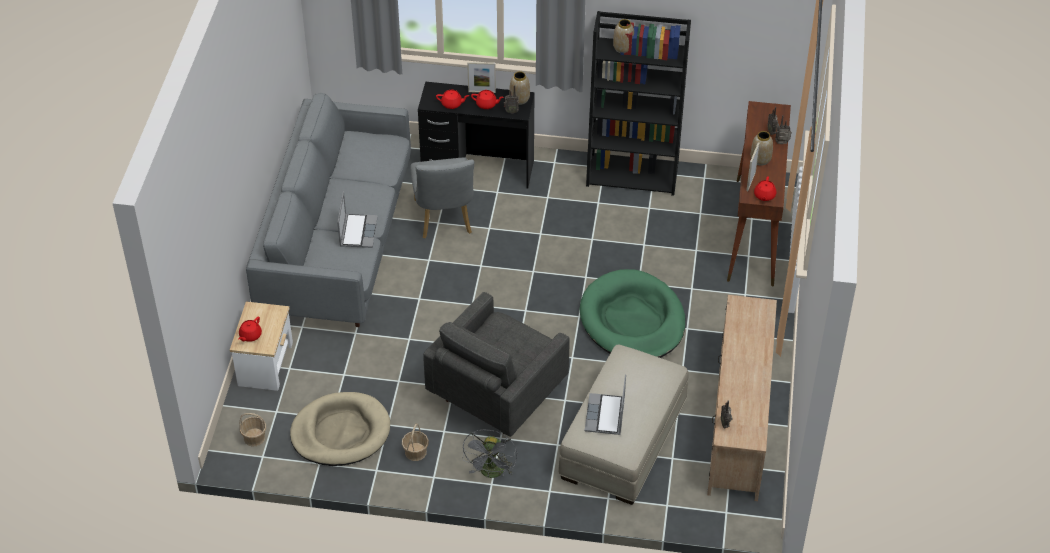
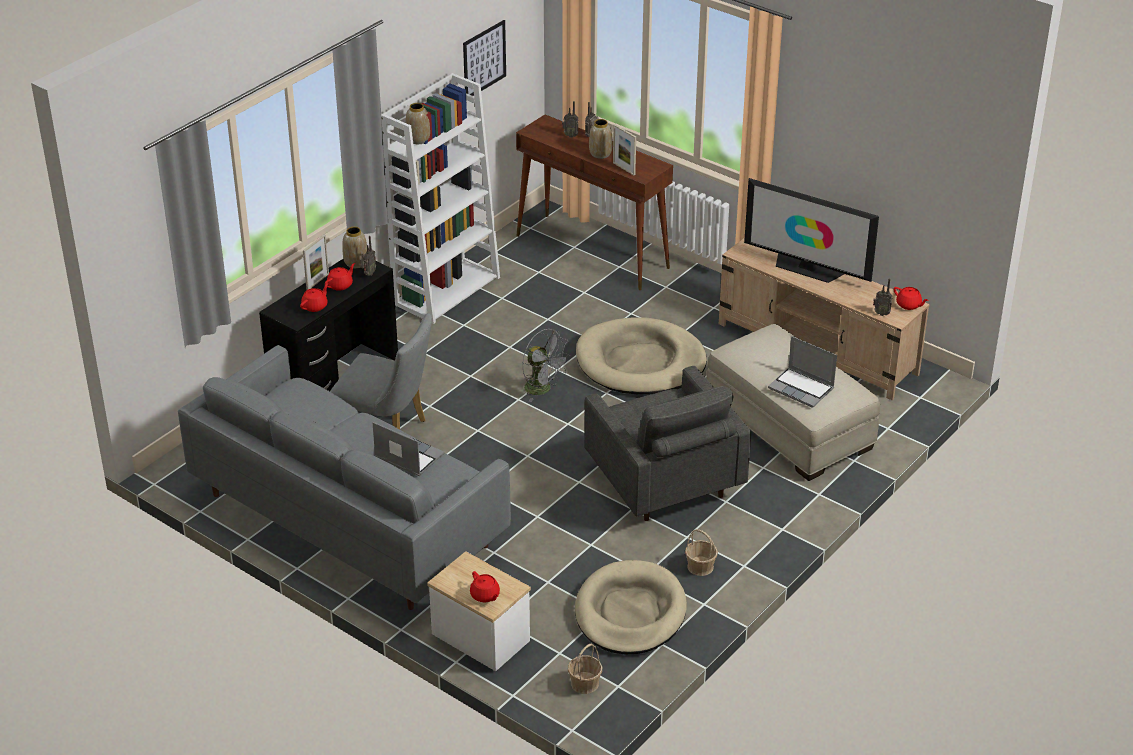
camera: 60 degrees left, 10 degrees down
(492, 473) = (768, 524): grey fan -> grey fan (543, 389)
(632, 320) = (640, 362): green dog bed -> beige dog bed
(633, 174) = (446, 290): black bookcase -> white bookcase
(737, 28) = (484, 59): none -> picture
(751, 354) = (807, 268): none -> television
(764, 196) = (649, 168): red teapot -> red teapot (909, 305)

